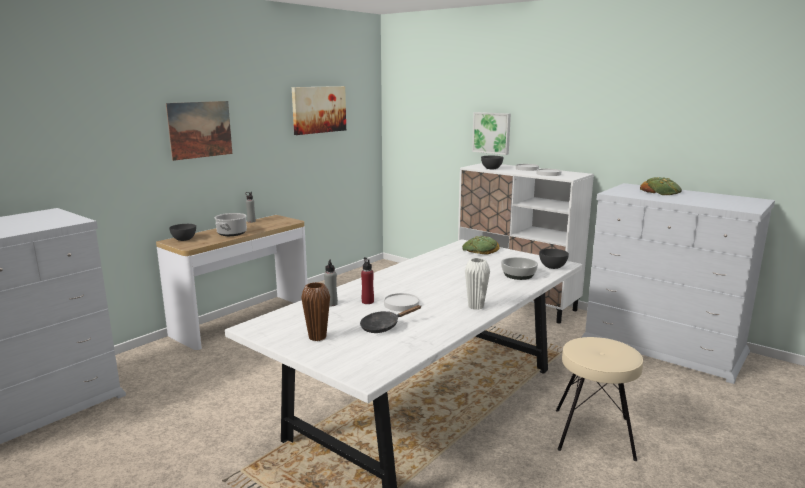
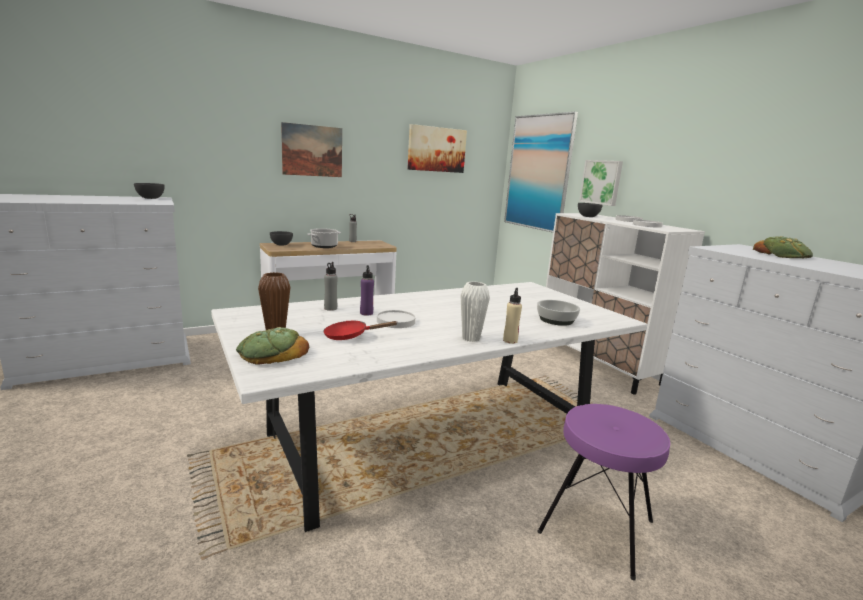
camera: 20 degrees right, 0 degrees up
(367, 302) = (366, 313): red bottle -> purple bottle
(383, 326) = (350, 336): black frying pan -> red frying pan
(422, 123) = (538, 172): none -> picture
(480, 250) = (539, 293): bread -> bread (272, 353)
(505, 302) = (510, 340): none -> beige bottle
(553, 267) = (606, 320): grey bowl -> grey bowl (150, 198)
(593, 434) = (595, 526): beige stool -> purple stool

